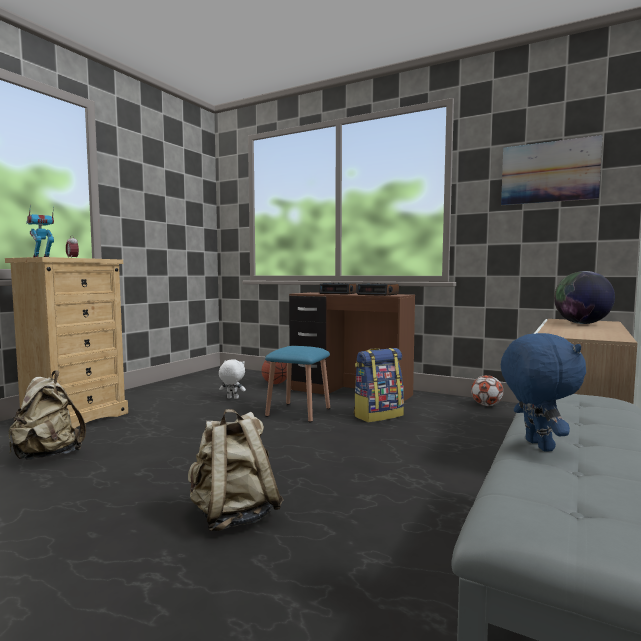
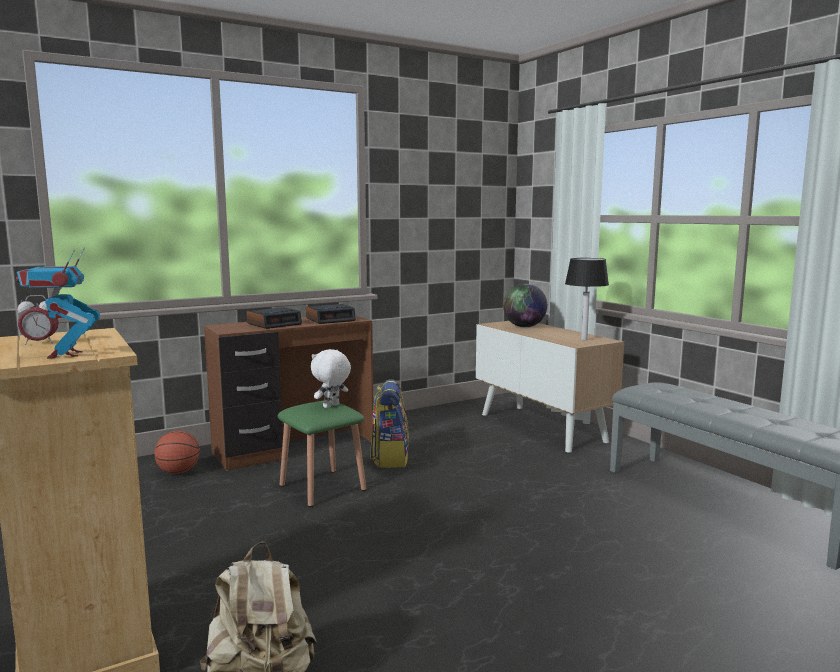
camera: 60 degrees left, 5 degrees up
(232, 398) = (198, 510): white plush toy -> white plush toy (331, 406)
(233, 516) = (564, 574): beige backpack -> none
(298, 412) = (322, 487): blue stool -> green stool
(486, 405) = (422, 416): football -> none
(536, 445) = (742, 418): blue plush toy -> none
(549, 172) = (448, 184): picture -> none
(588, 334) = (584, 339): none -> table lamp

